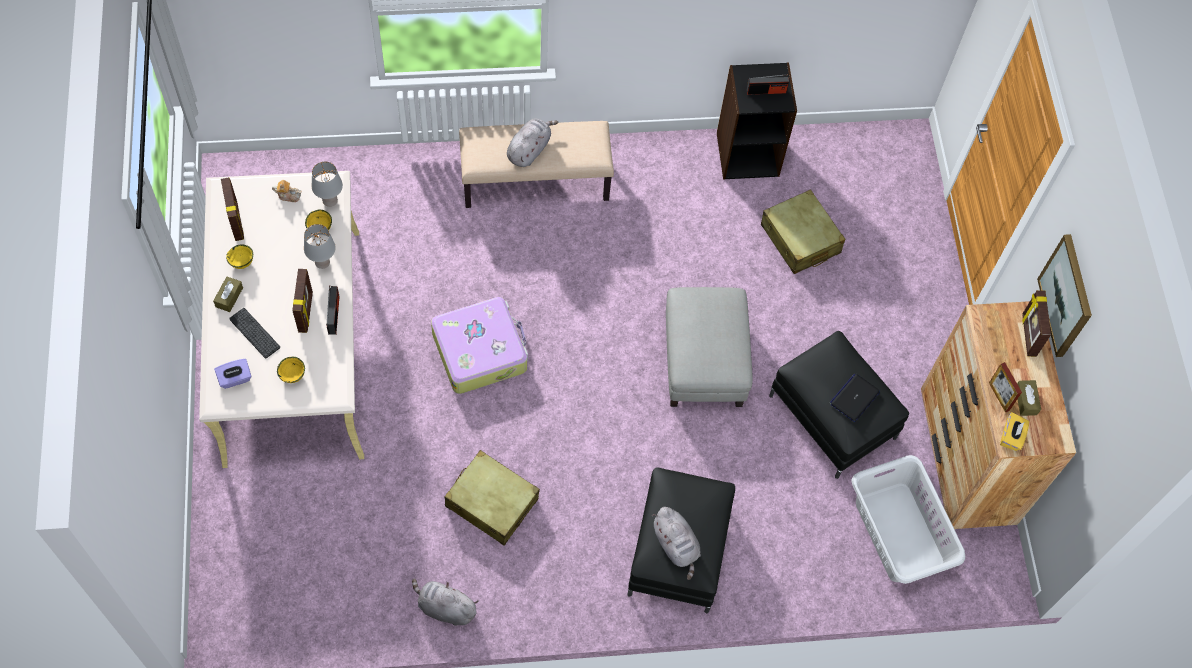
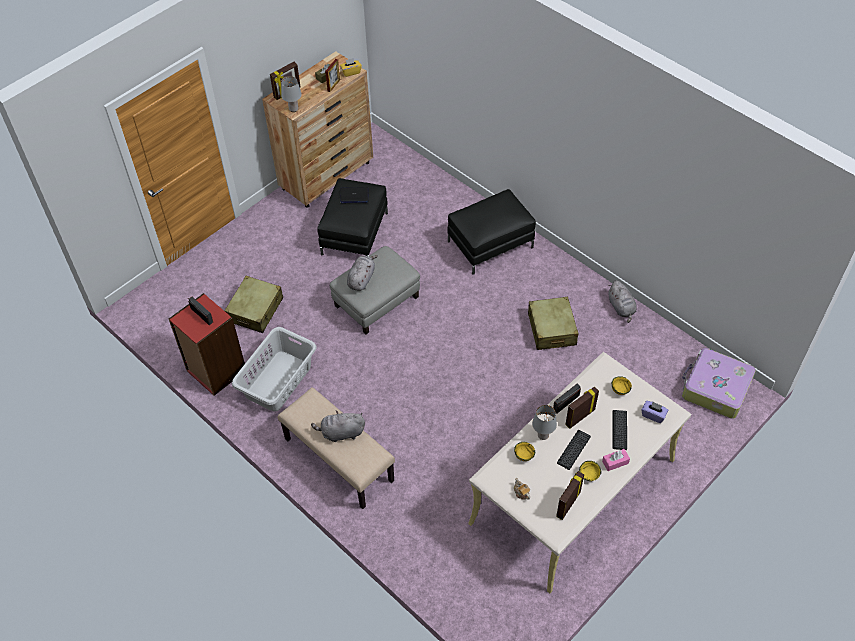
camera: 125 degrees left, 10 degrees down
(229, 297) = (615, 462): brown tissue box -> pink tissue box
(280, 275) = (573, 450): none -> keyboard
(329, 201) = (501, 467): grey table lamp -> grey table lamp (294, 109)
(480, 350) = (476, 399): suitcase -> suitcase (715, 388)
(676, 545) = (505, 210): grey plush toy -> grey plush toy (361, 279)
(747, 154) = (216, 371): black bookcase -> red bookcase
(899, 531) = (390, 177): grey laundry basket -> grey laundry basket (277, 381)
(1066, 296) = (268, 62): picture -> none

